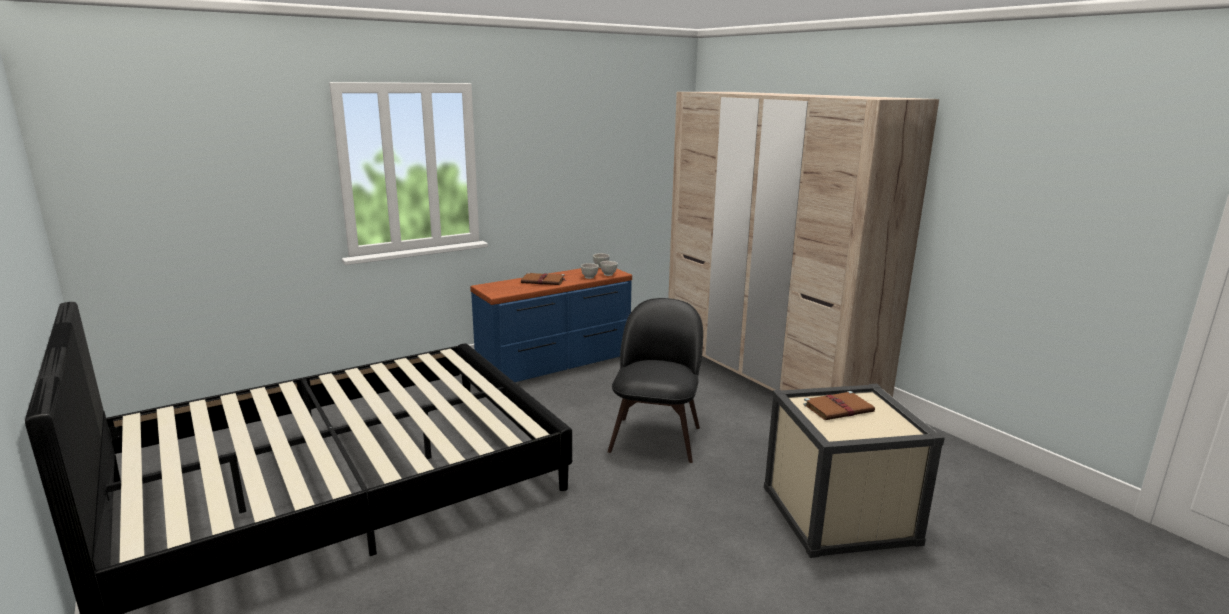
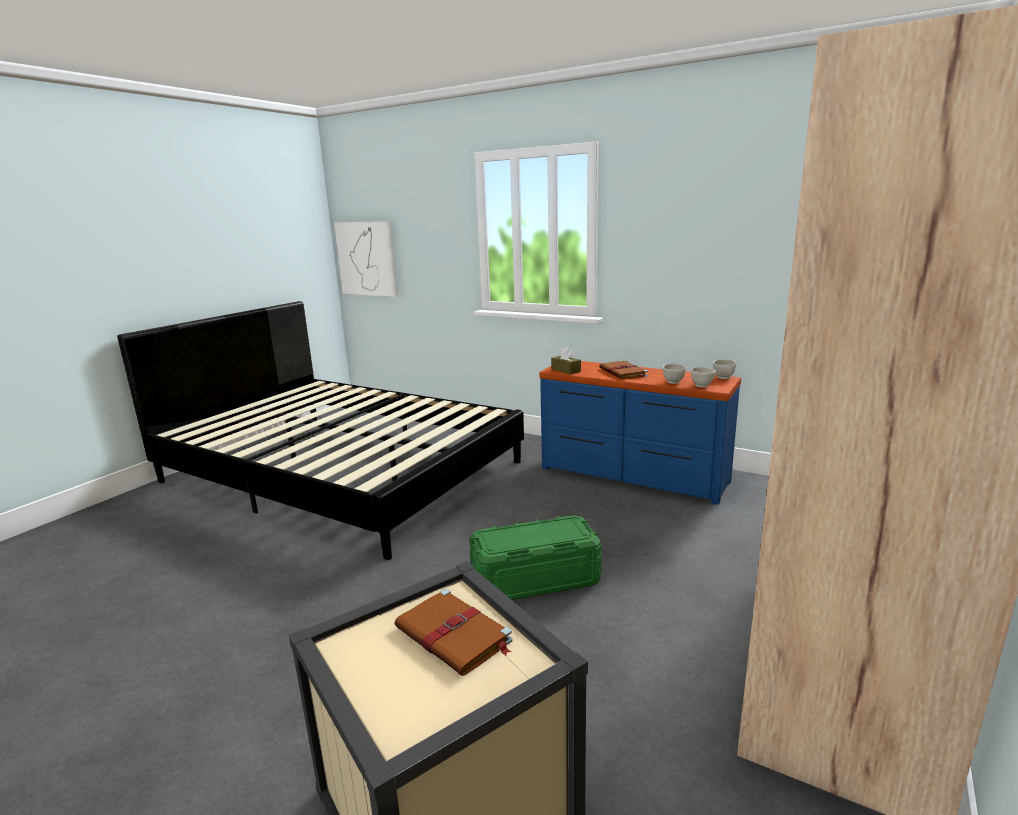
camera: 65 degrees right, 0 degrees up
(135, 219) = (367, 259): none -> picture
(505, 292) = (565, 370): none -> brown tissue box
(656, 437) = (535, 579): black chair -> green storage box

